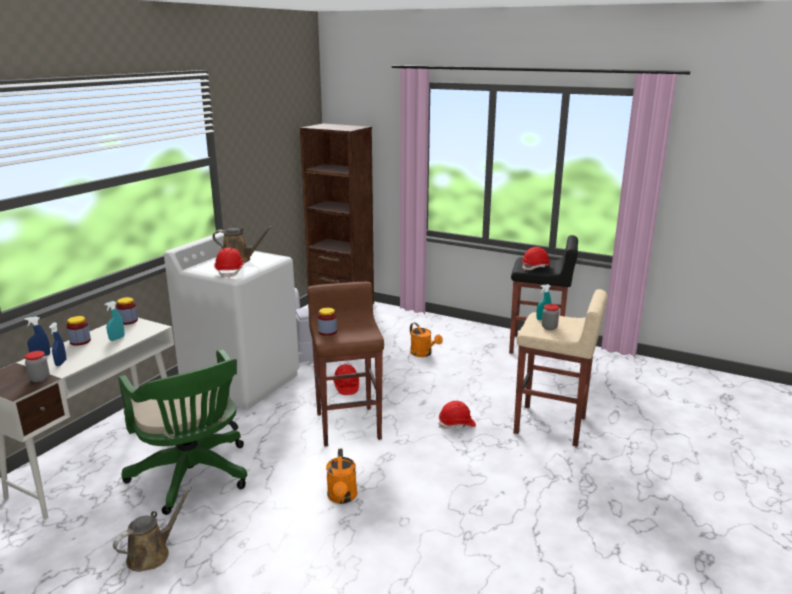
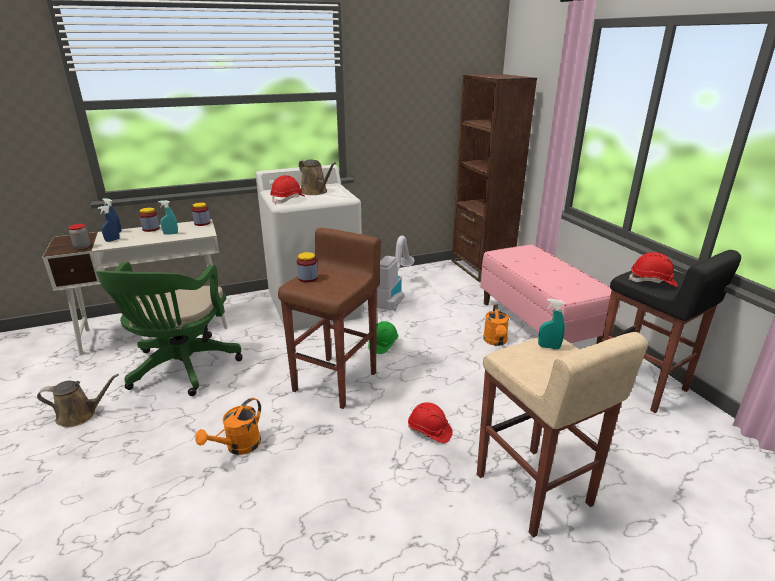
camera: 40 degrees right, 5 degrees up
(346, 387) = (383, 344): red hard hat -> green hard hat
(436, 332) = (538, 325): none -> pink bench
(549, 327) = (538, 361): jar -> none

